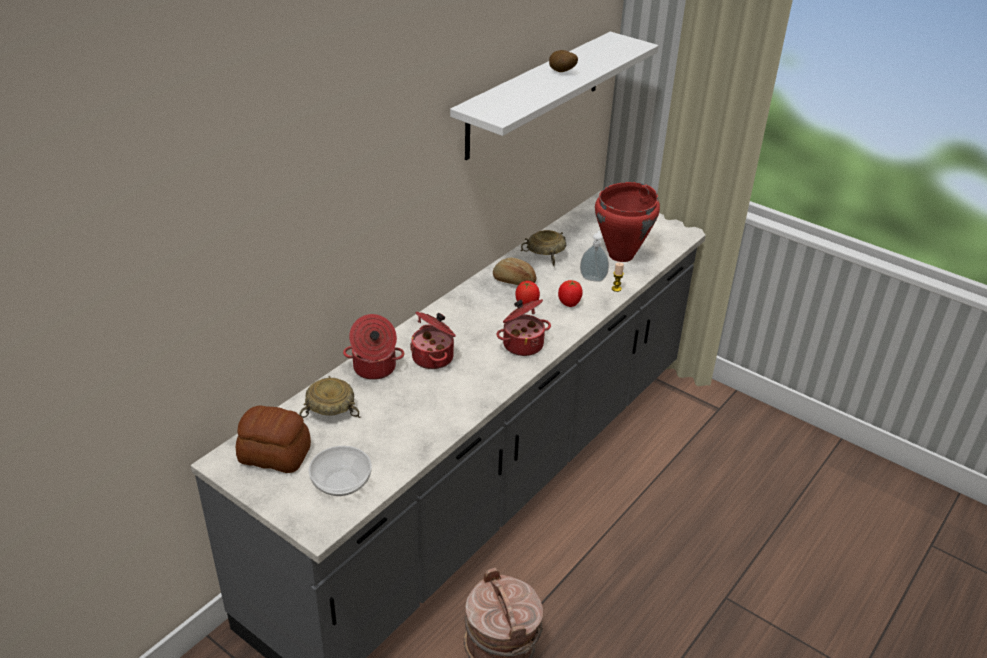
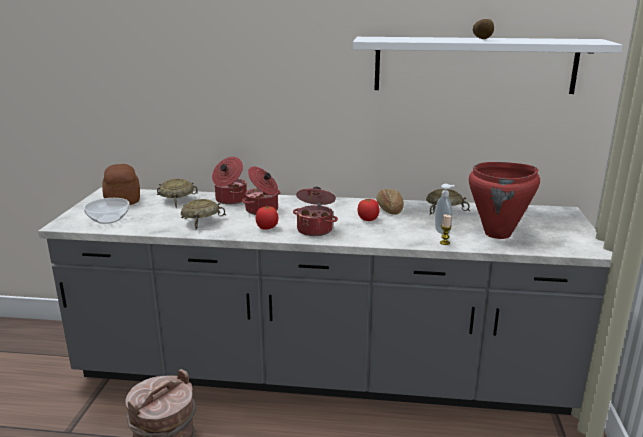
camera: 60 degrees right, 15 degrees down
(428, 411) = (201, 222): none -> beige bowl
(569, 303) = (393, 232): tomato -> tomato (267, 228)

